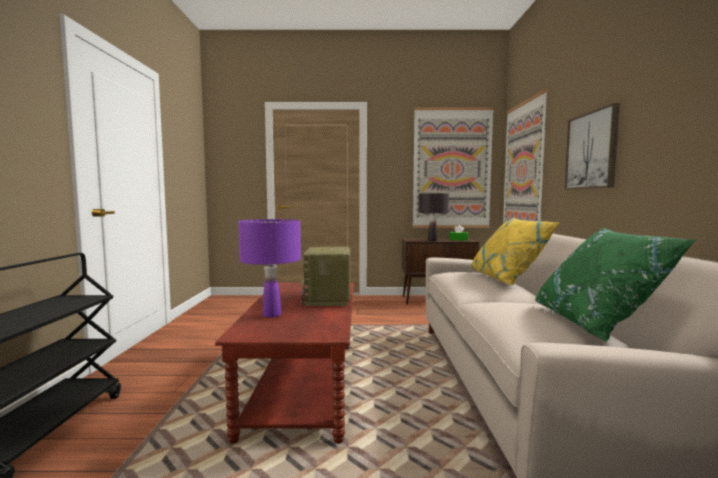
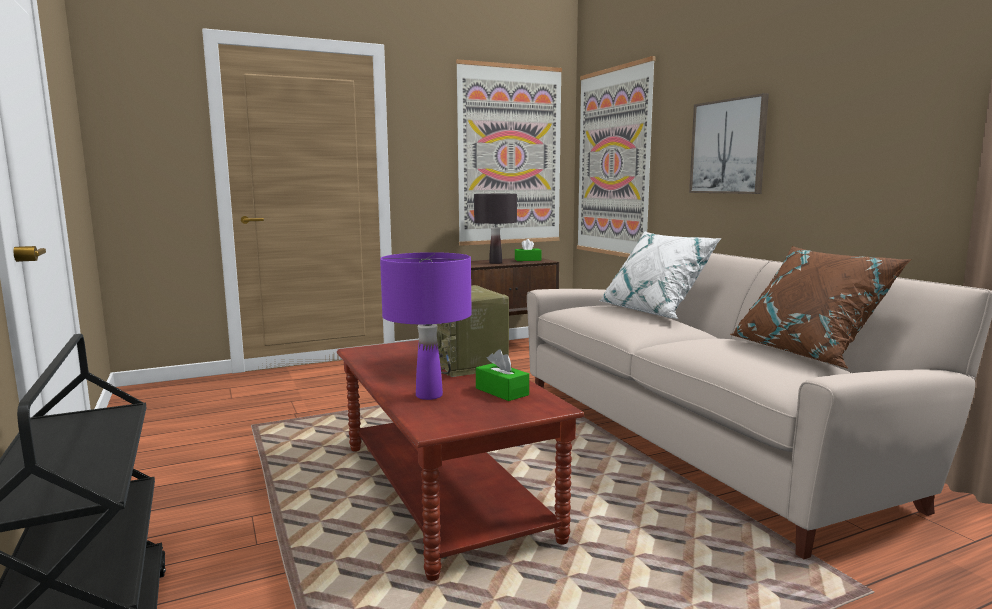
camera: 25 degrees left, 5 degrees up
(318, 319) = (502, 391): none -> green tissue box
(508, 279) = (654, 312): yellow pillow -> white pillow
(597, 324) = (807, 353): green pillow -> brown pillow

